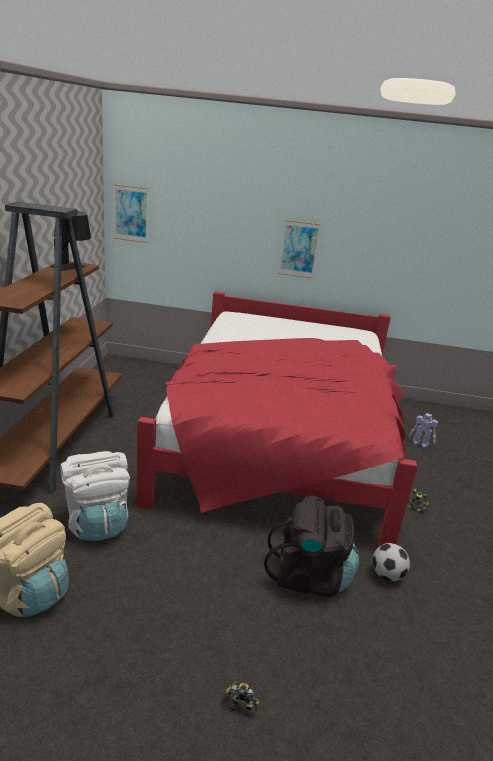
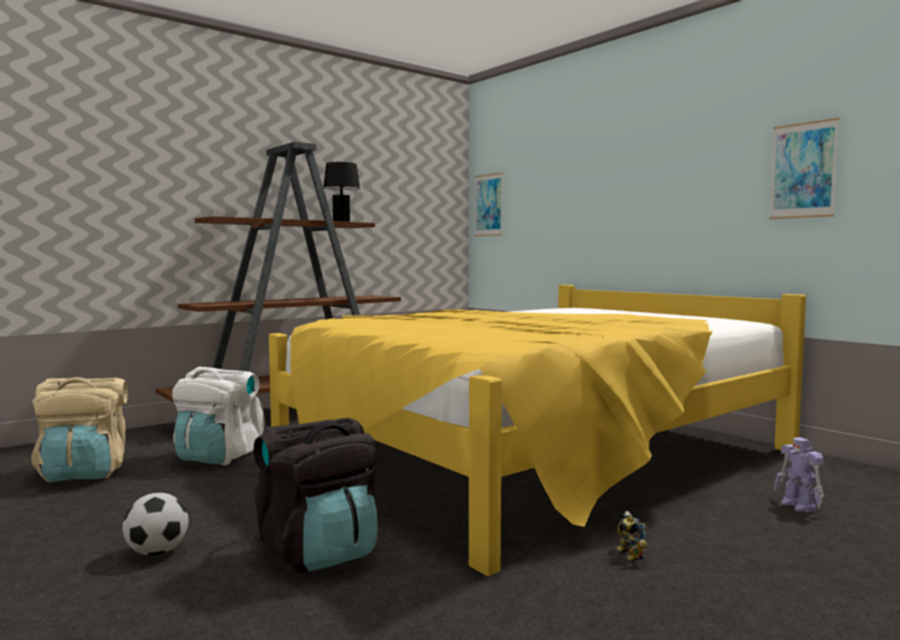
camera: 45 degrees right, 20 degrees down
(241, 705) = (28, 598): toy robot -> none
(280, 440) = (538, 455): red bed -> yellow bed
(299, 249) = (659, 210): picture -> picture (803, 170)
(387, 575) = (424, 590): football -> football (157, 552)

